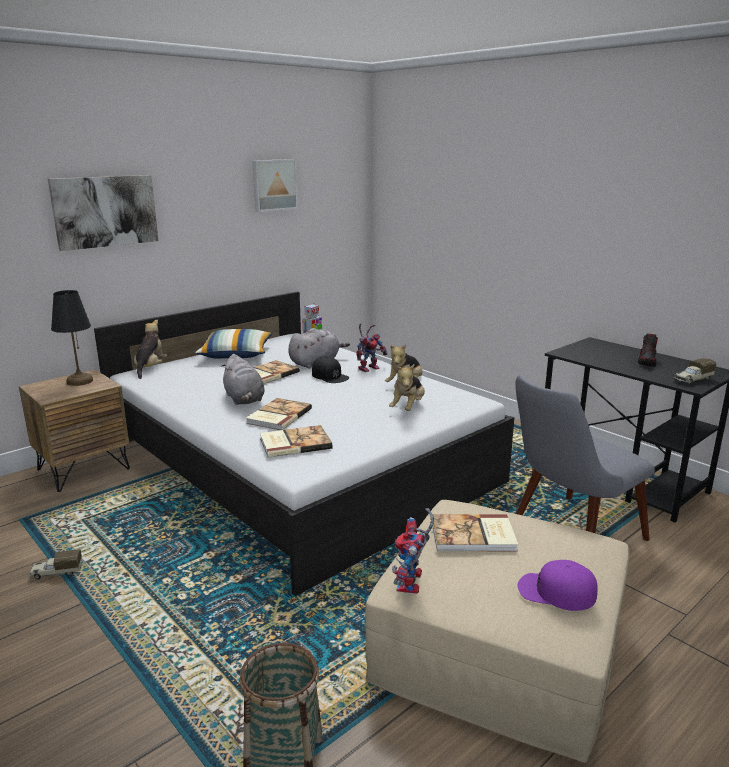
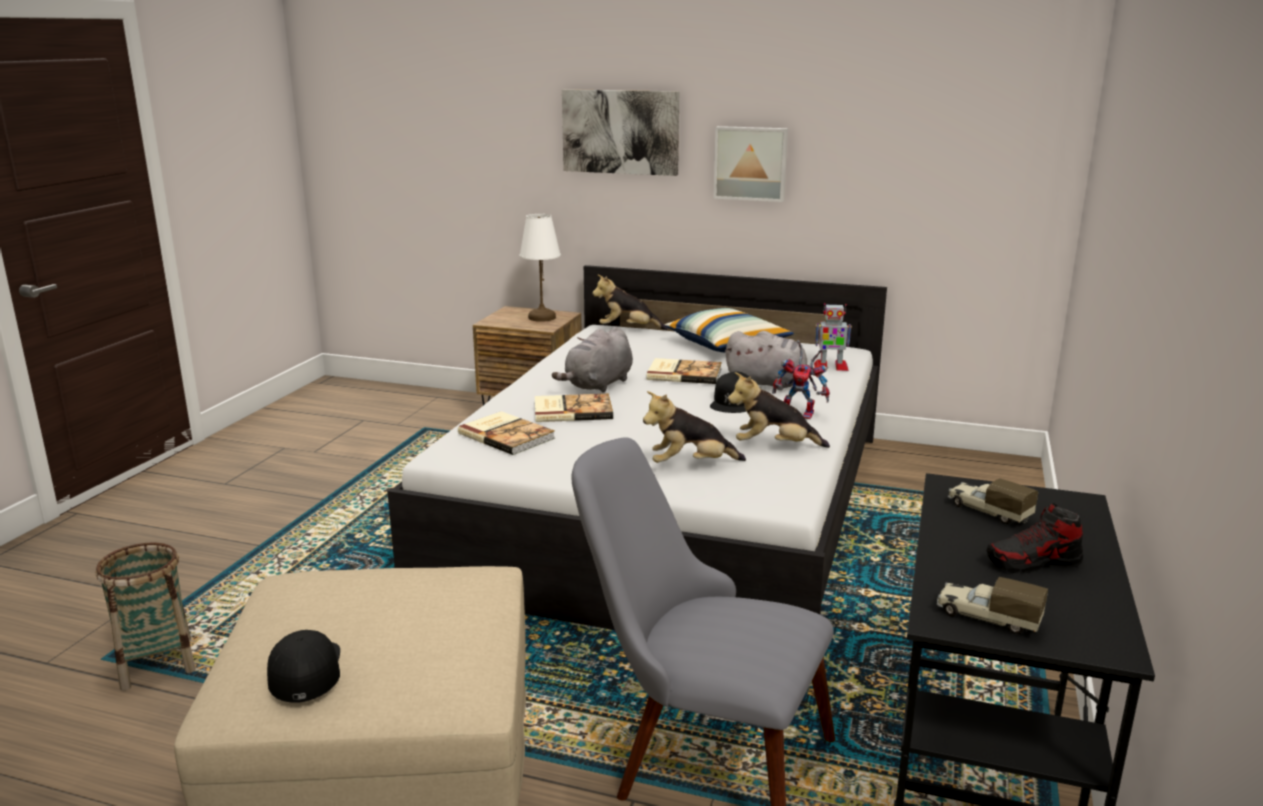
camera: 60 degrees right, 0 degrees up
(56, 573) = (359, 473): toy truck -> toy truck (988, 511)
(79, 381) = (541, 317): black table lamp -> white table lamp
(150, 368) = (628, 329): plush toy -> plush toy turned 150 degrees counterclockwise
(274, 185) = (872, 117): picture -> picture (750, 163)
(412, 584) = (286, 582): toy robot -> none
(474, 536) = (406, 594): book -> none
(556, 592) = (305, 670): purple cap -> black cap

